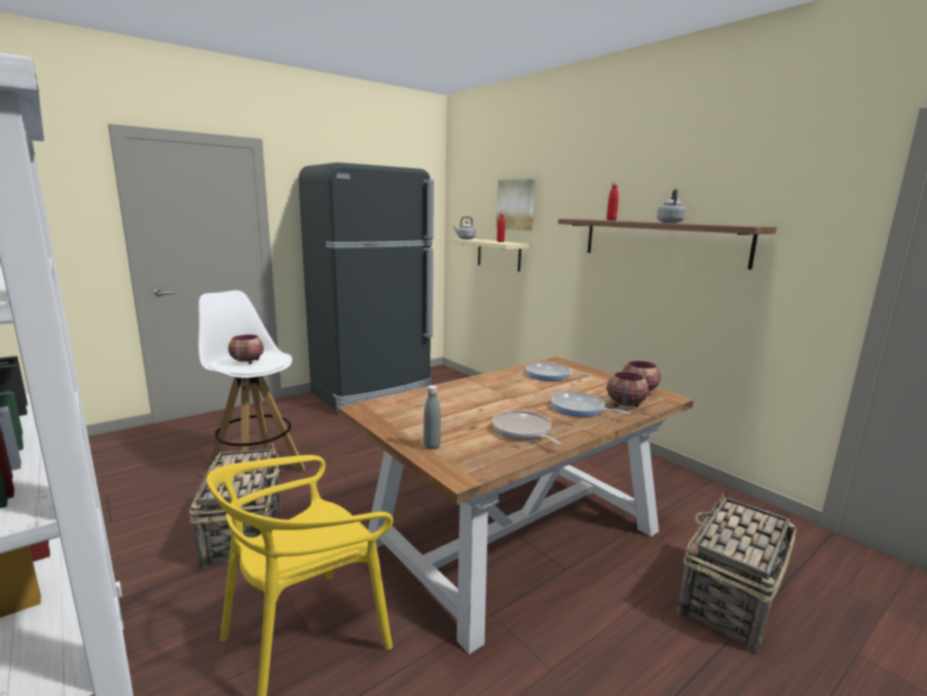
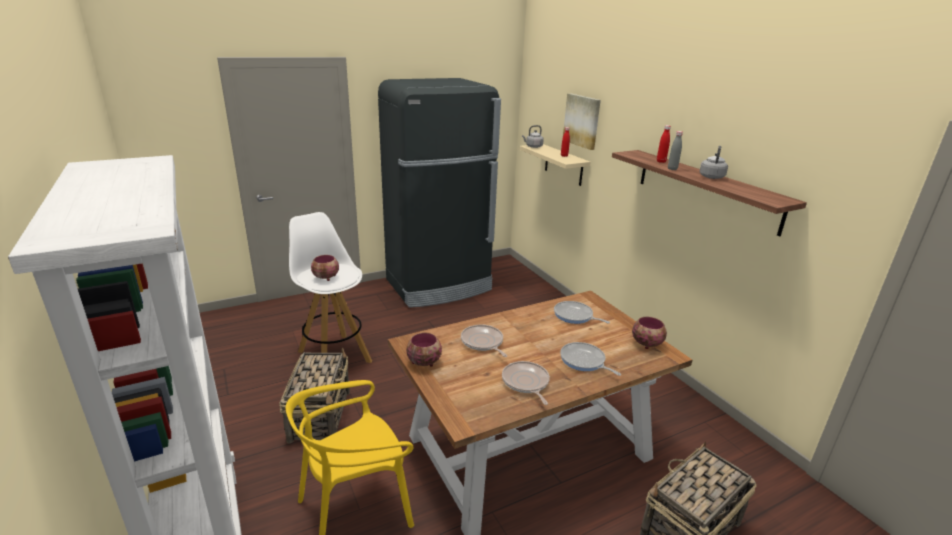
camera: 10 degrees right, 10 degrees up
(432, 446) = (449, 391): grey bottle -> grey bottle (672, 169)
(456, 402) = (483, 342): none -> frying pan
(624, 404) = (626, 359): bowl -> bowl (424, 362)

